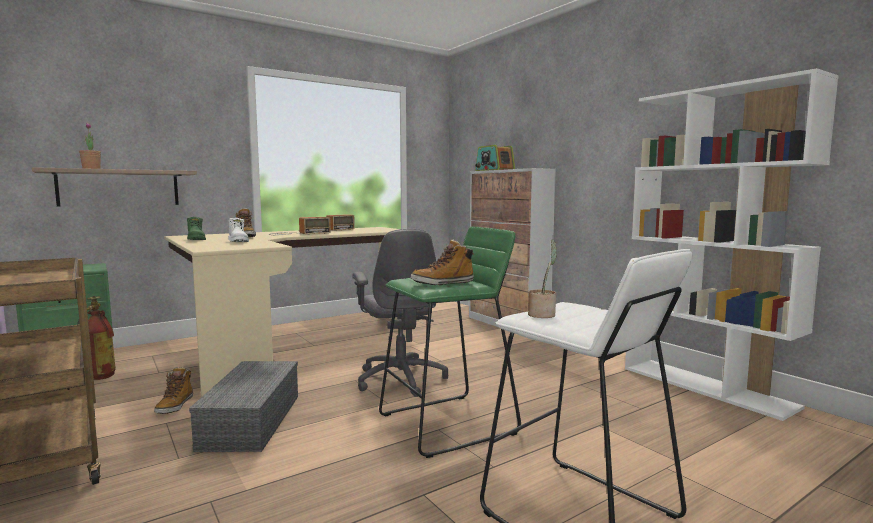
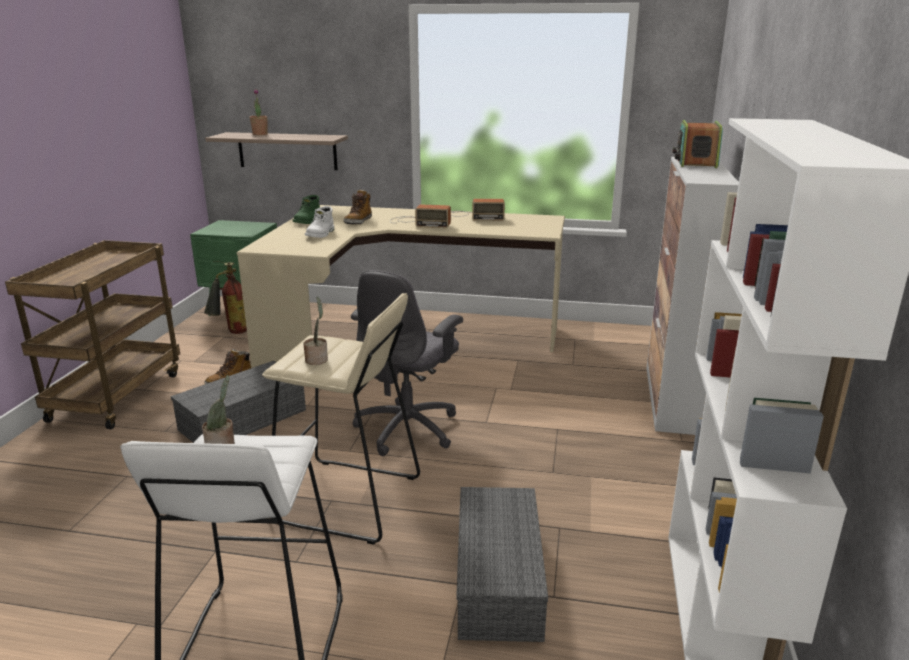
camera: 45 degrees right, 15 degrees up
(443, 283) = (317, 359): boot -> potted plant
(449, 424) = (348, 500): green stool -> beige stool
(609, 415) = (500, 580): none -> grey storage box

